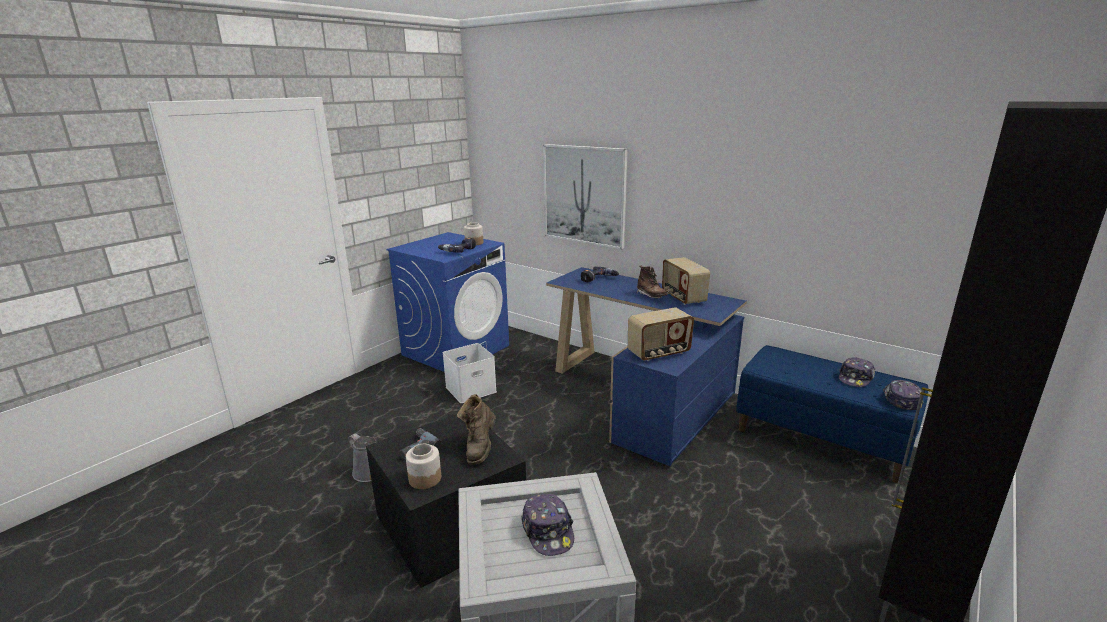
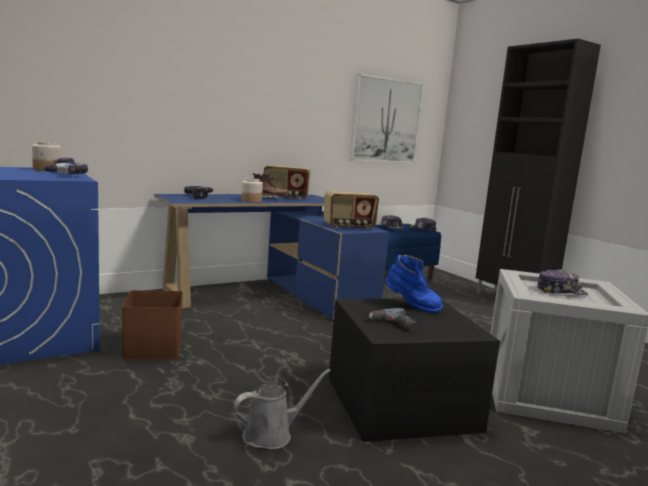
camera: 70 degrees left, 10 degrees down
(424, 478) = (451, 329): jar -> jar (251, 201)
(471, 389) = (152, 348): white storage box -> brown storage box
(480, 448) = (411, 306): brown boot -> blue boot
(584, 195) = (156, 112): picture -> picture (386, 120)
(659, 353) = (349, 227): radio -> radio turned 75 degrees clockwise

